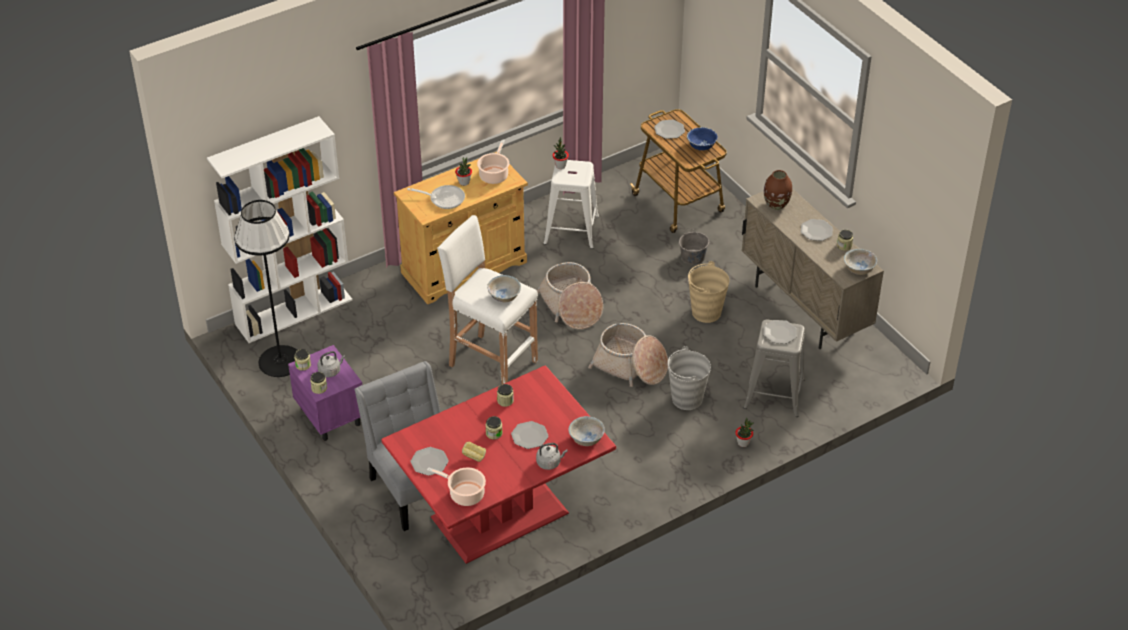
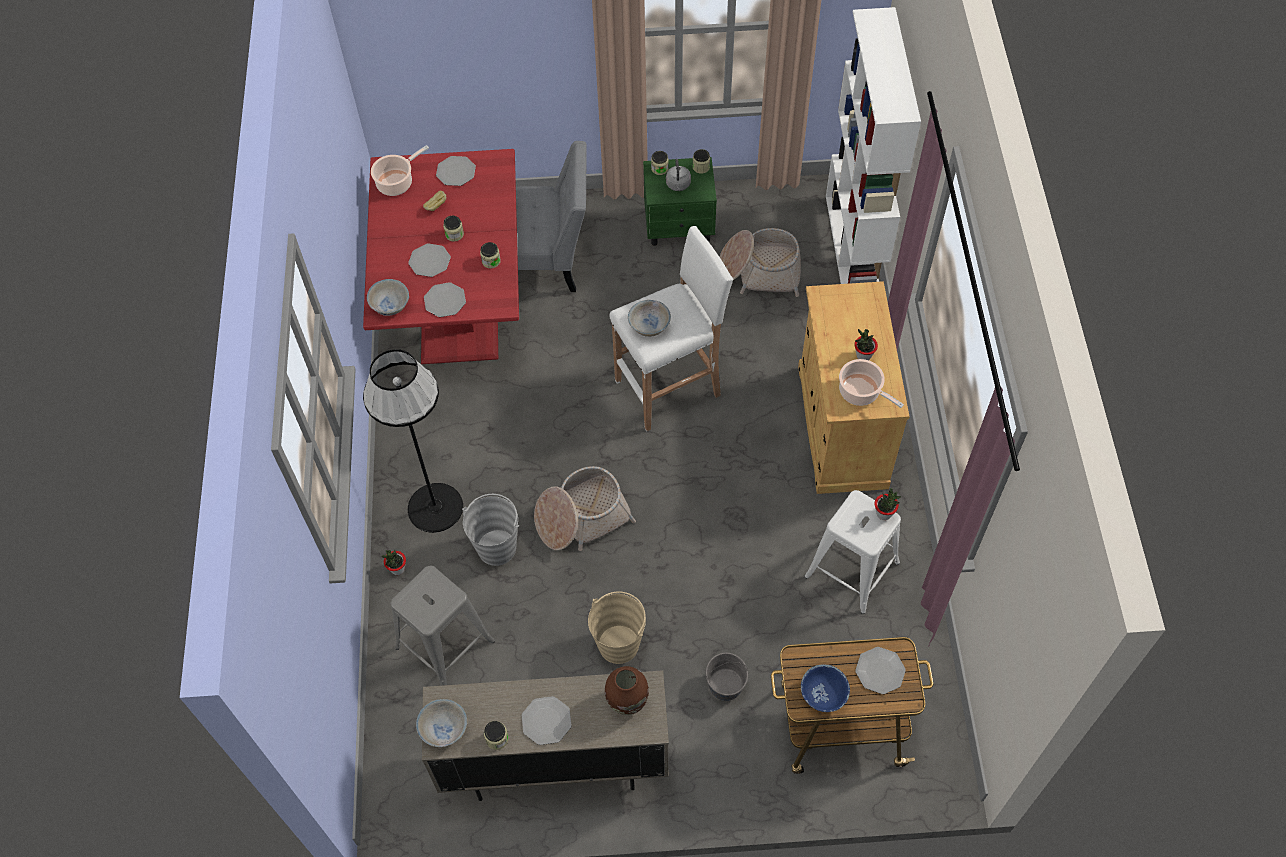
camera: 120 degrees right, 15 degrees up
(280, 361) = (782, 212): black floor lamp -> black floor lamp (435, 507)
(330, 415) = (680, 226): purple nightstand -> green nightstand
(444, 199) = (842, 324): frying pan -> none
(550, 462) = (383, 262): grey kettle -> none
(571, 306) = (714, 504): basket -> basket (759, 271)
(780, 333) = (433, 600): plate -> plate (445, 300)

